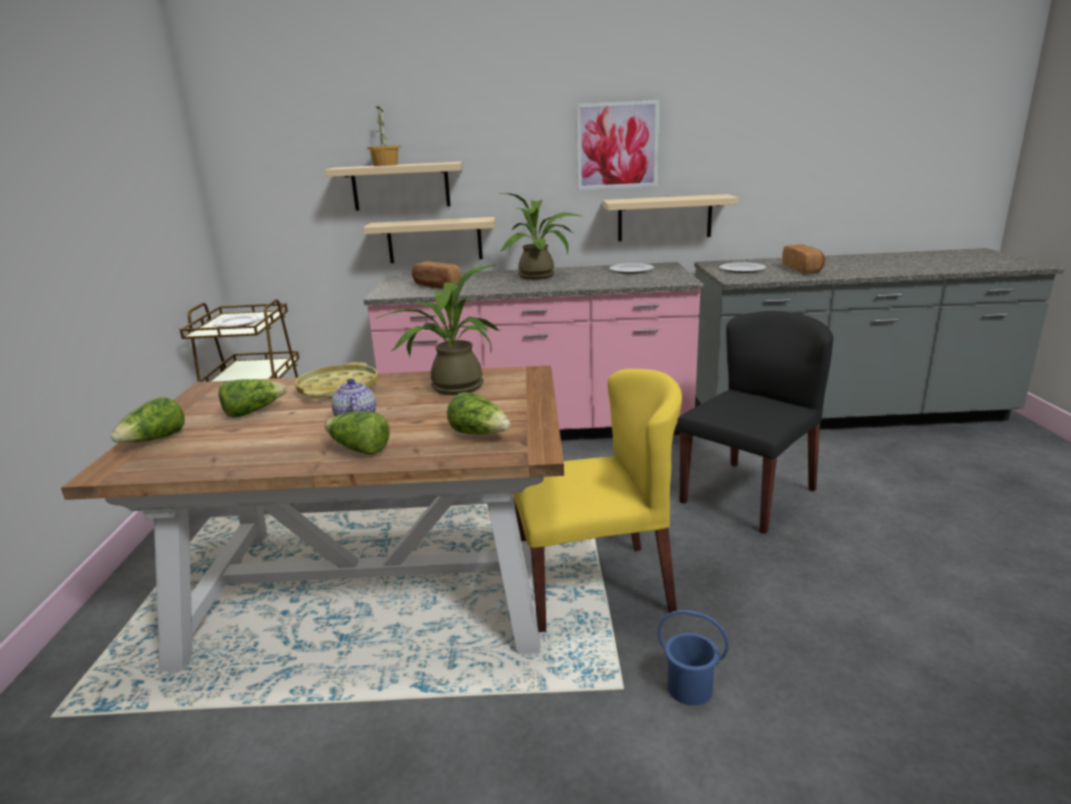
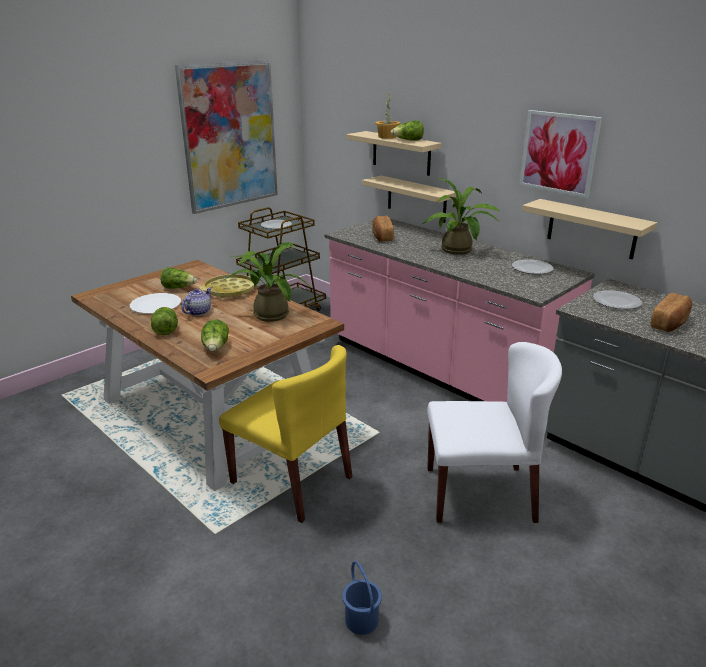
camera: 45 degrees right, 5 degrees up
(136, 192) = (230, 136): none -> picture
(154, 440) = (127, 287): lettuce -> lettuce (408, 140)
(268, 437) = (155, 305): none -> white plate
(690, 689) = (238, 558): blue bucket -> blue bucket (361, 620)
(748, 495) = (480, 493): black chair -> white chair

